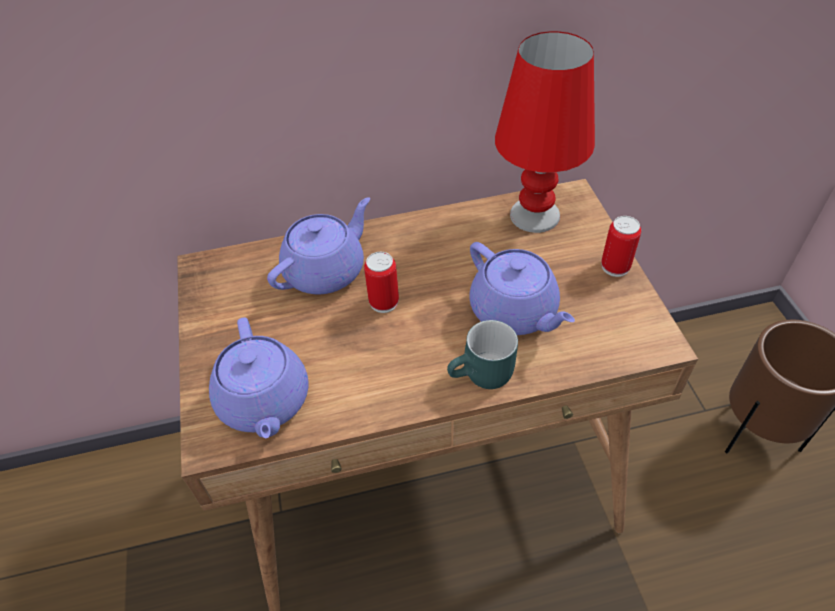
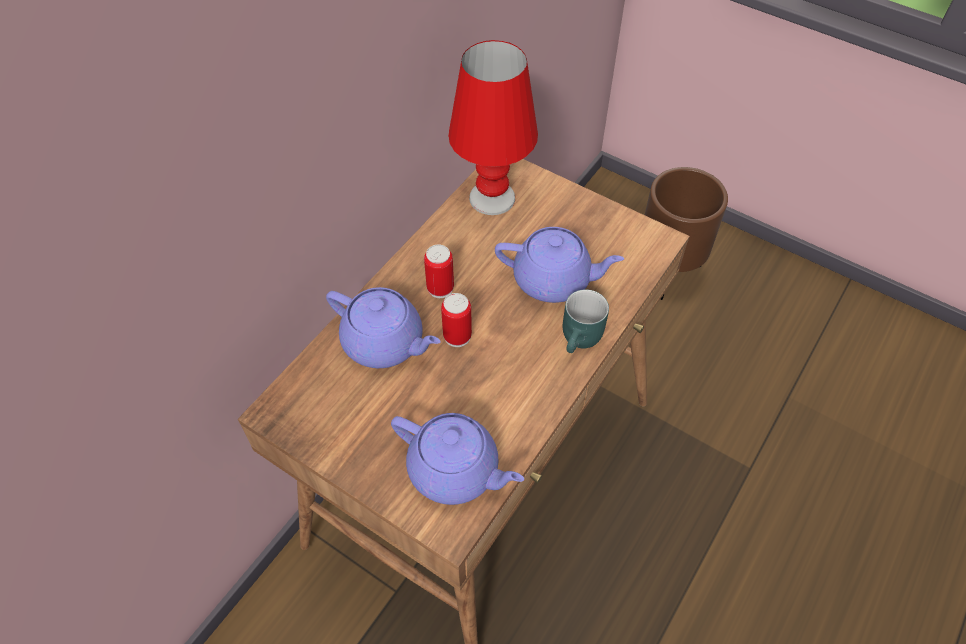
camera: 45 degrees left, 5 degrees up
(326, 270) = (385, 342): purple teapot -> purple teapot turned 120 degrees clockwise
(615, 266) = (583, 204): can -> can (440, 288)

